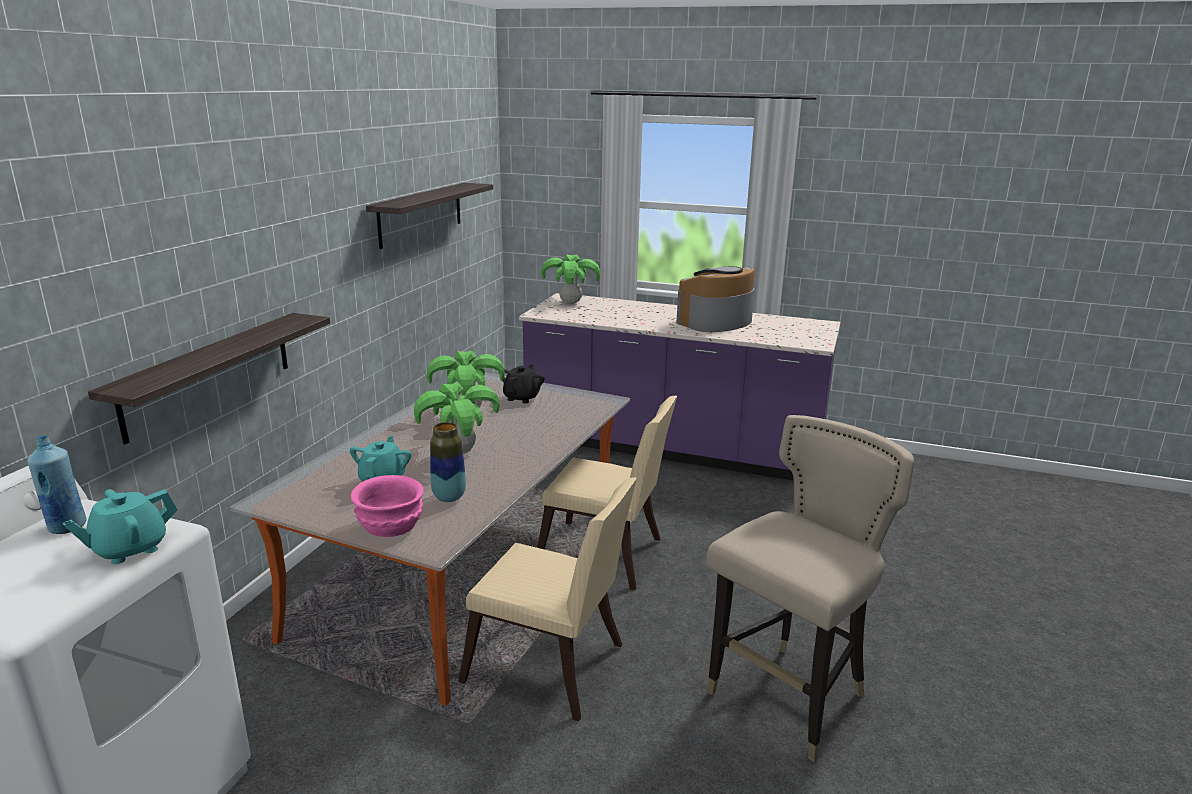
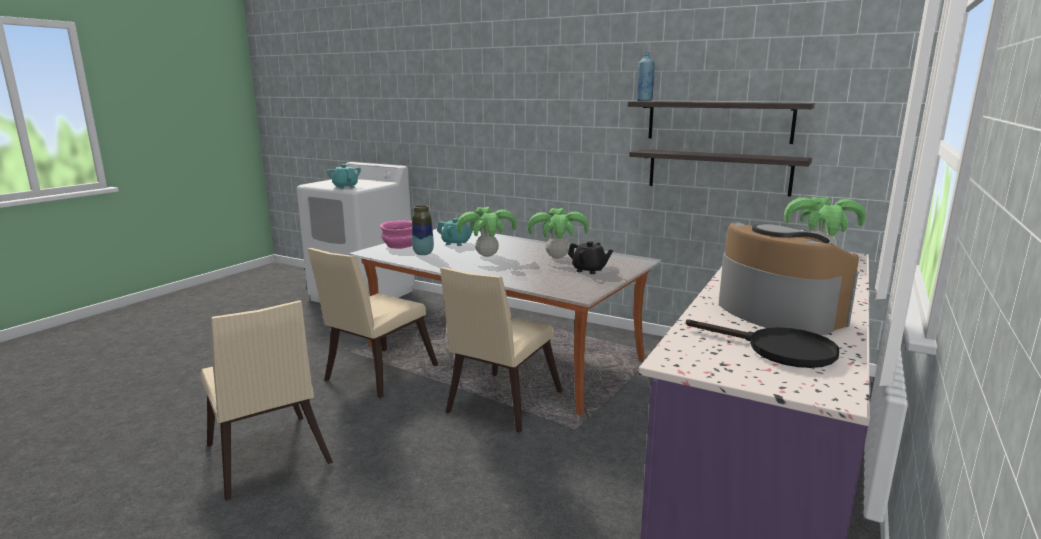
camera: 100 degrees right, 5 degrees down
(67, 527) = (372, 182): blue bottle -> blue bottle (644, 101)
(209, 374) = (488, 168): shelf -> shelf (718, 172)
(779, 326) = (778, 350): none -> black frying pan
(789, 699) = (268, 460): beige stool -> beige chair

